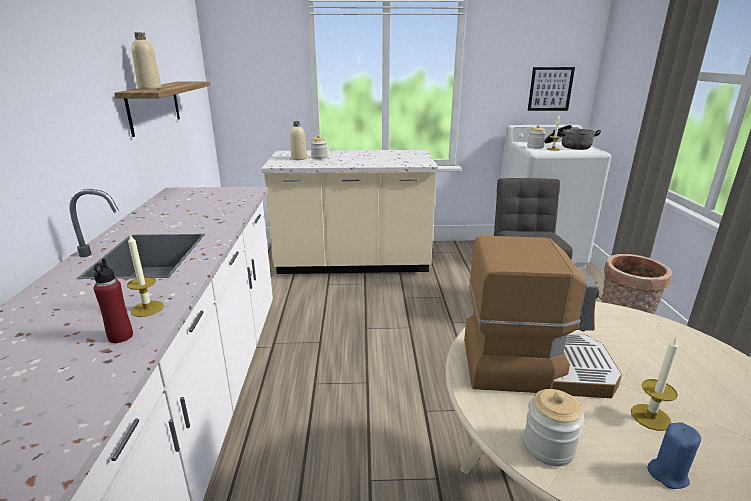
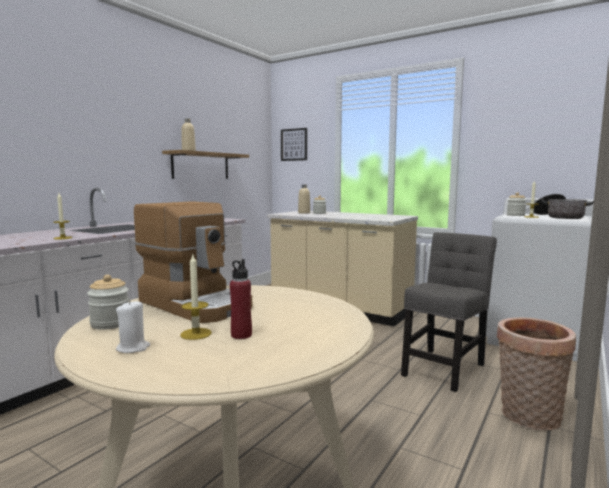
camera: 35 degrees right, 15 degrees down
(120, 336) = (32, 241): red bottle -> red bottle (241, 335)
(550, 89) = (557, 162): picture -> picture (294, 144)
(668, 474) = (133, 348): blue candle -> white candle

